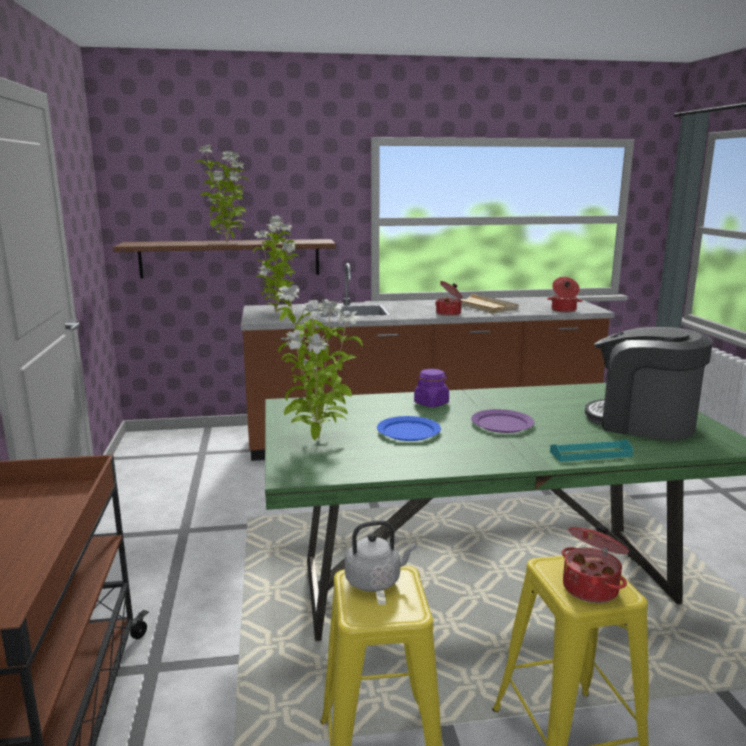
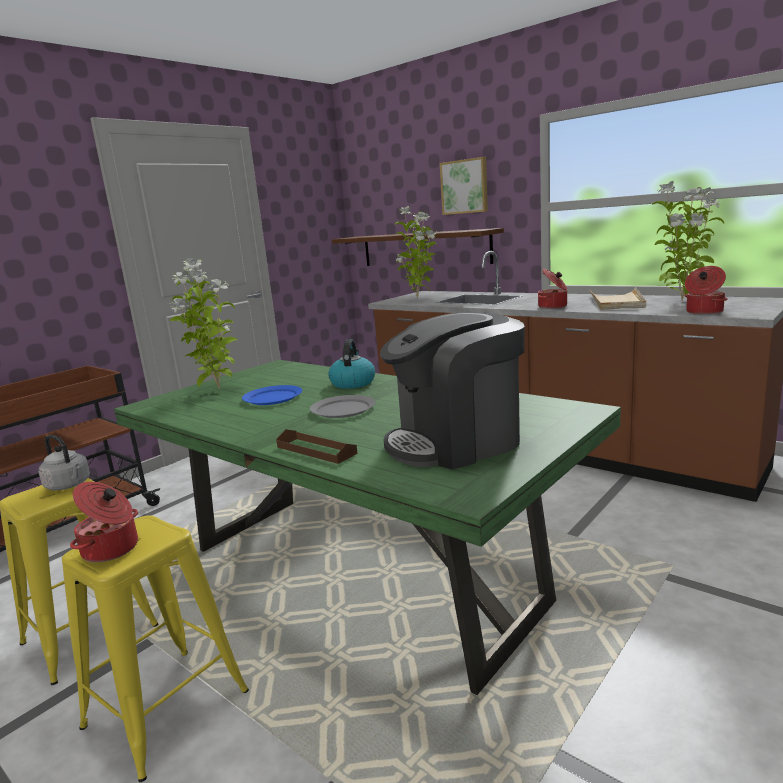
camera: 50 degrees right, 0 degrees up
(228, 242) = (409, 234): potted plant -> potted plant (682, 301)
(286, 195) = (465, 186): none -> picture
(431, 403) = (352, 383): purple jar -> kettle
(502, 424) = (343, 409): purple plate -> grey plate
(590, 454) = (316, 450): turquoise tray -> brown tray
(642, 423) = (456, 442): coffee machine -> coffee machine turned 105 degrees counterclockwise

